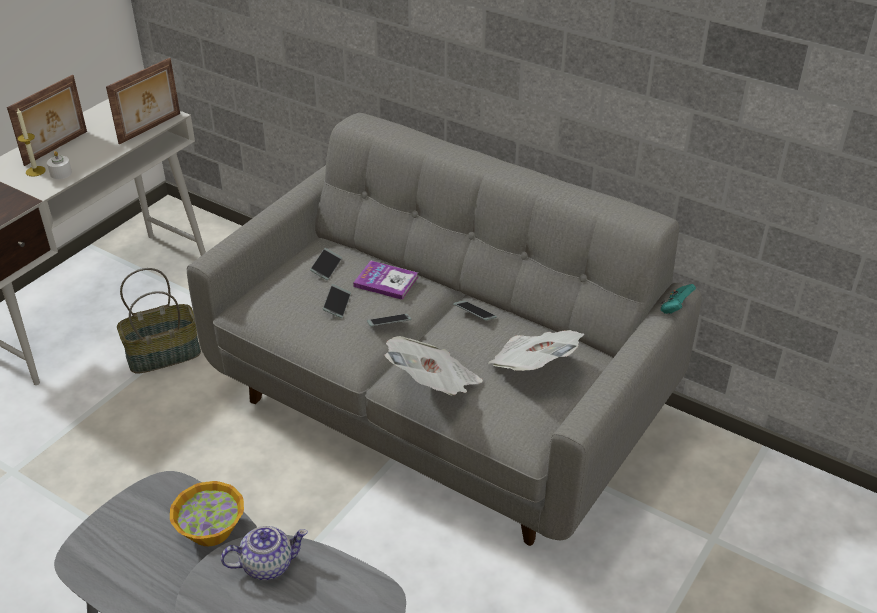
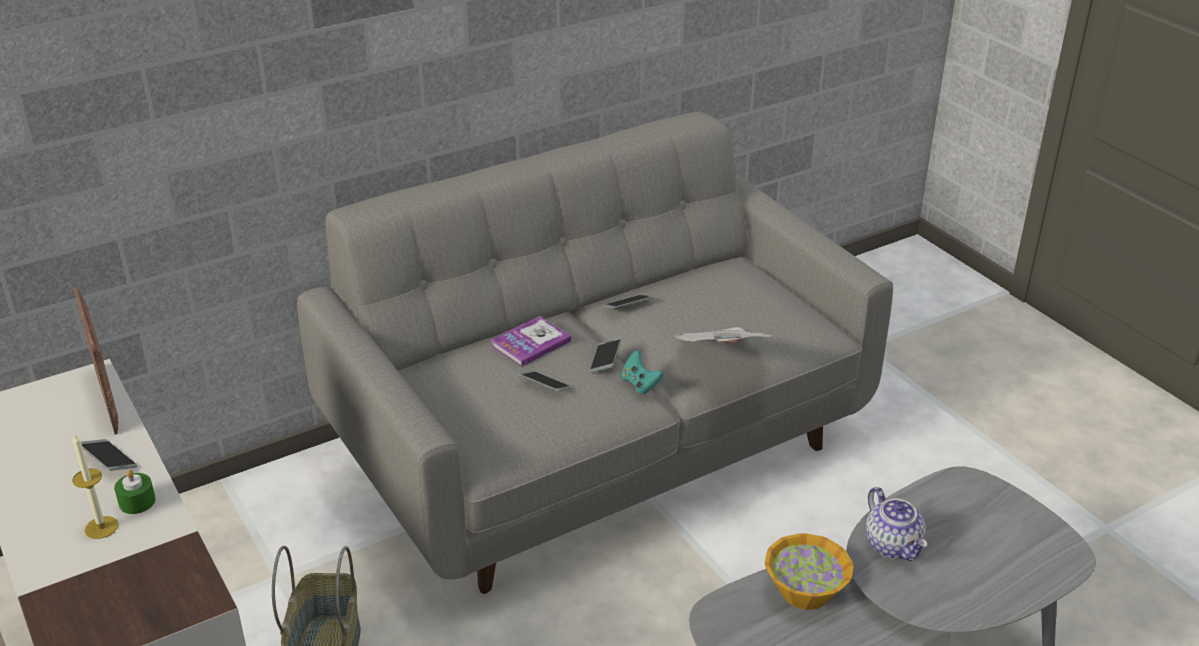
camera: 65 degrees left, 5 degrees down
(57, 148) = (56, 496): picture frame -> none
(61, 173) = (137, 502): white candle -> green candle
(268, 564) = (893, 545): teapot -> teapot turned 150 degrees clockwise
(326, 267) = (468, 376): phone -> phone (109, 460)
(533, 367) = (733, 295): newspaper -> none
(675, 308) = (746, 183): turquoise game controller -> turquoise game controller (640, 384)

